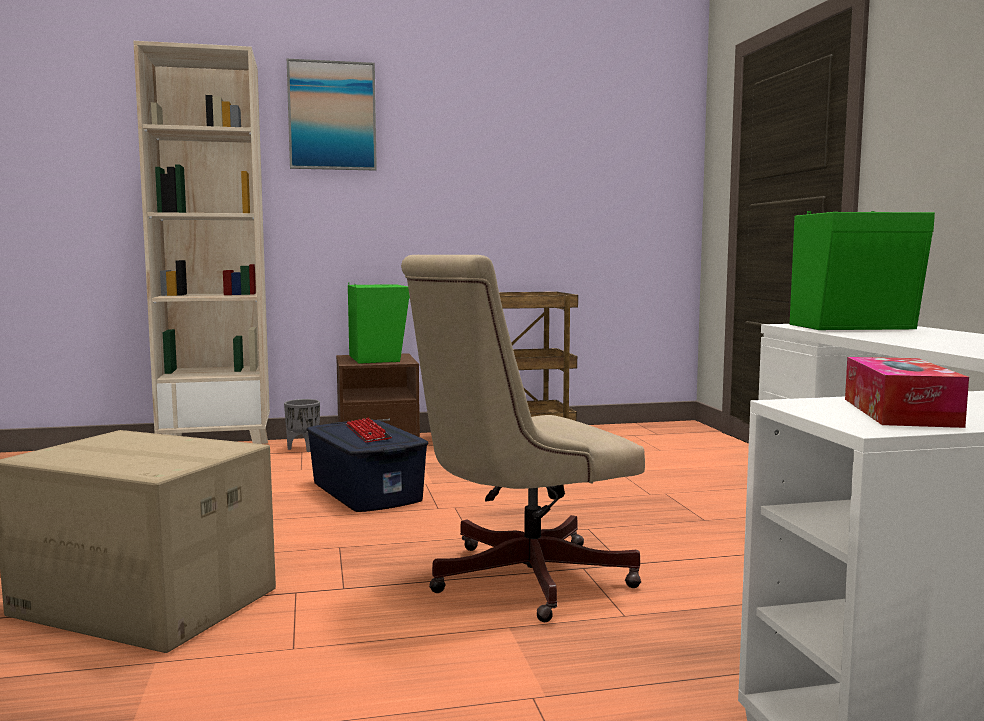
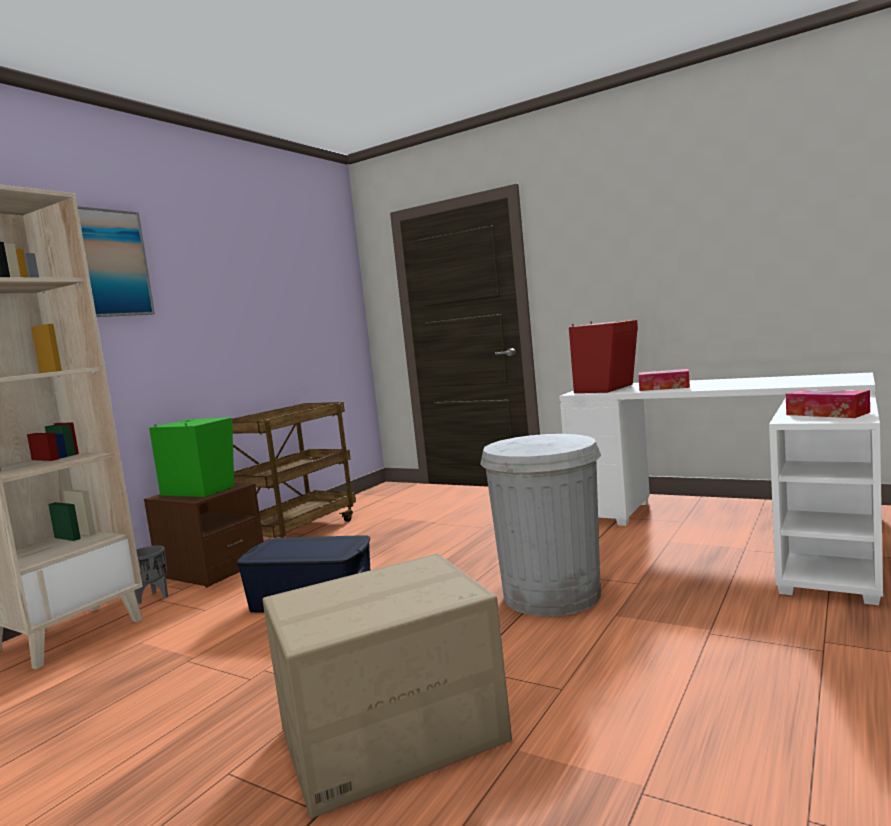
camera: 45 degrees left, 0 degrees up
(367, 433) = (305, 547): keyboard -> none
(516, 579) = (551, 595): beige office chair -> white trash can
(856, 327) = (607, 388): green speaker -> red speaker
(909, 337) = (664, 387): none -> tissue box

